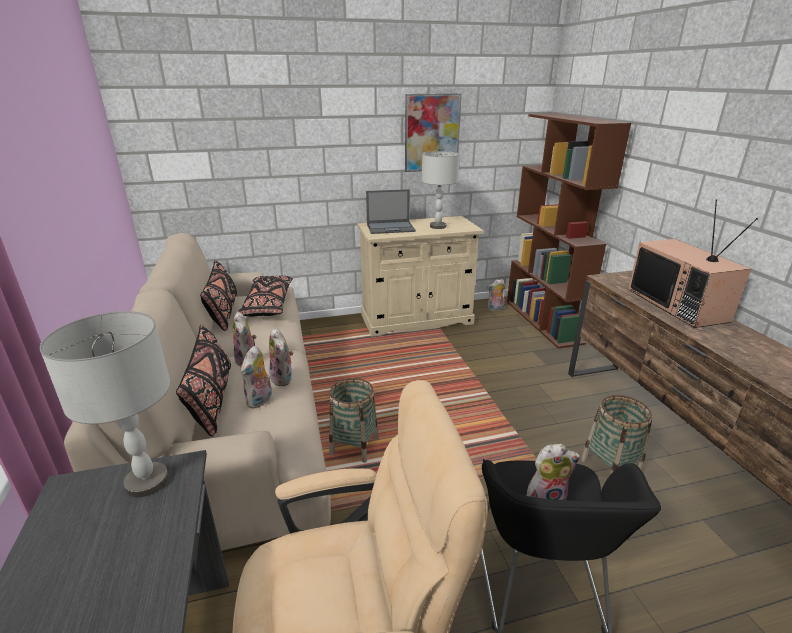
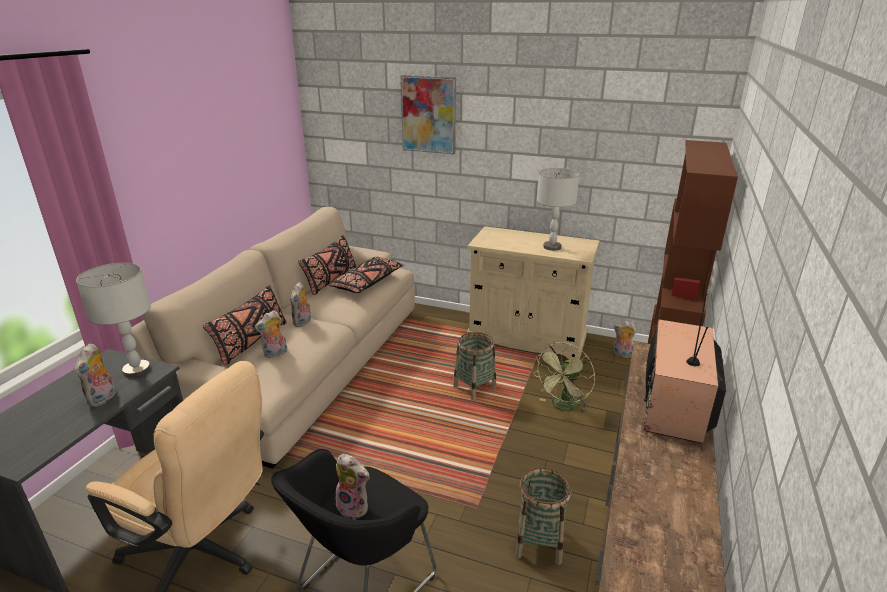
camera: 35 degrees right, 0 degrees up
(283, 379) = (307, 344): plush toy -> plush toy (103, 399)
(354, 446) = (354, 422): basket -> basket (474, 388)
(391, 228) = (505, 238): laptop -> none
(432, 133) = (571, 148): picture -> picture (428, 114)
(503, 360) = (563, 407): none -> green fan

